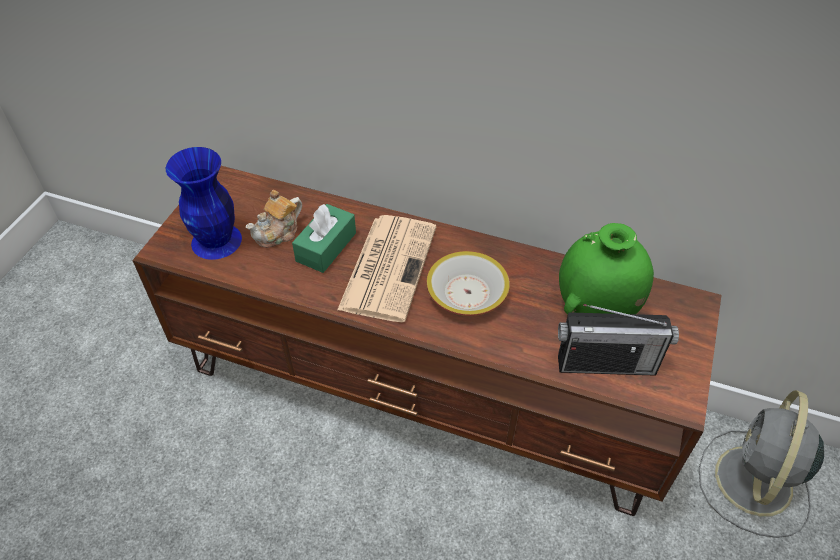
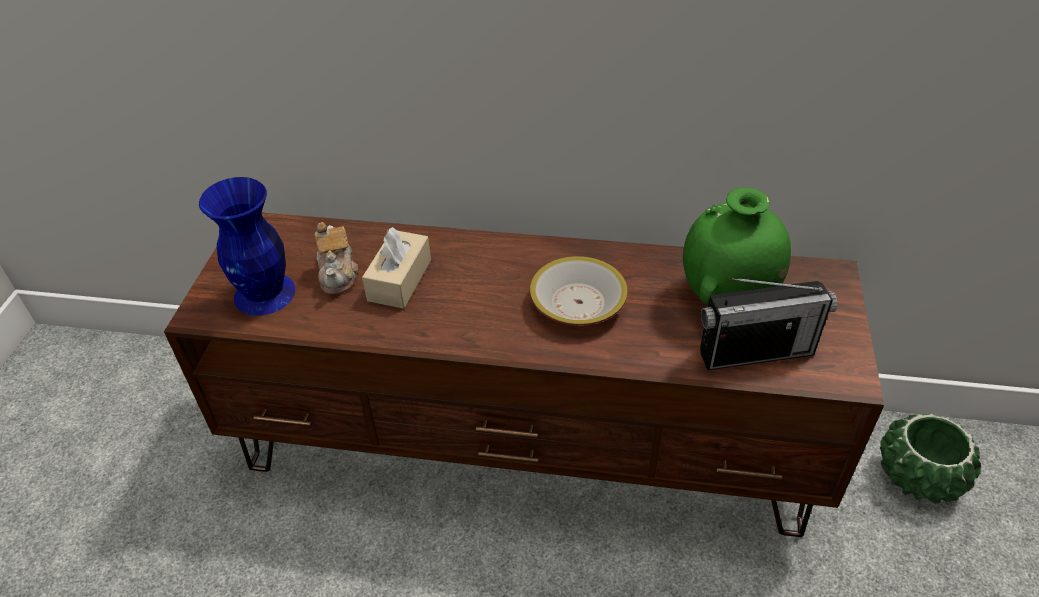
camera: 10 degrees left, 5 degrees down
(278, 233) = (338, 274): teapot -> teapot turned 45 degrees counterclockwise
(326, 247) = (399, 280): green tissue box -> beige tissue box
(388, 266) = (479, 289): newspaper -> none
(752, 483) = (919, 476): grey fan -> green planter

